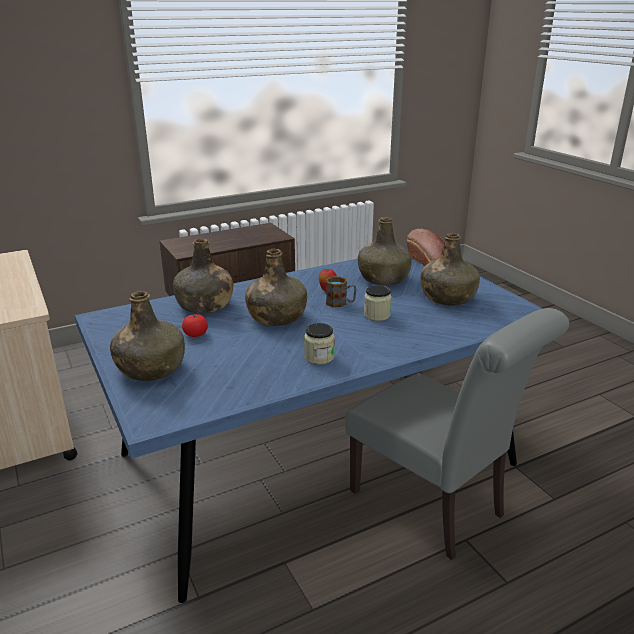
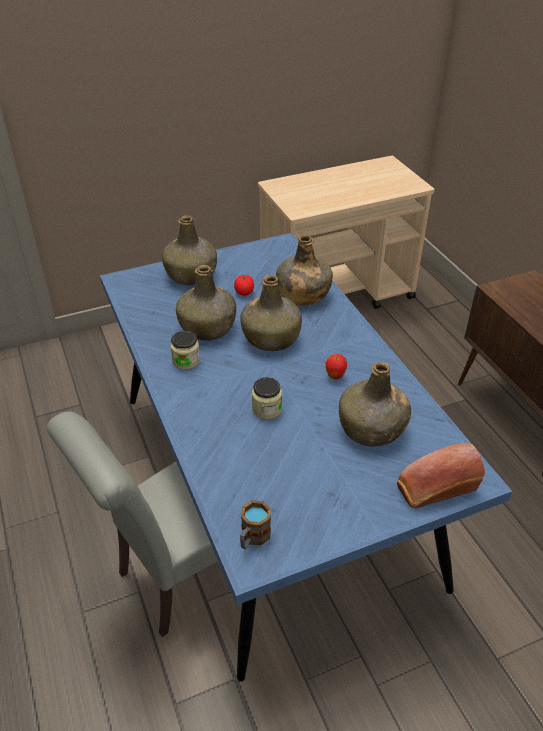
camera: 95 degrees right, 15 degrees up
(340, 303) = (300, 384): mug -> mug (253, 538)
(447, 298) = (309, 481): green bottle -> green bottle (208, 327)

